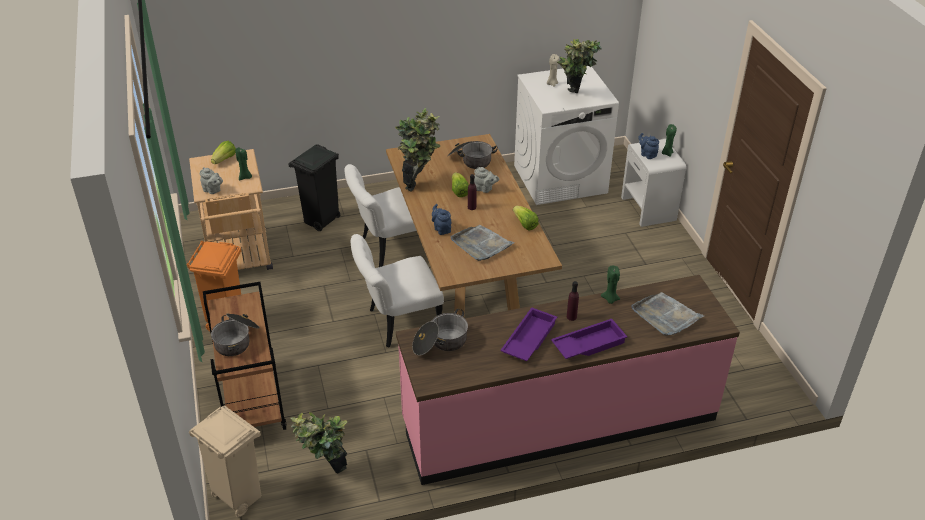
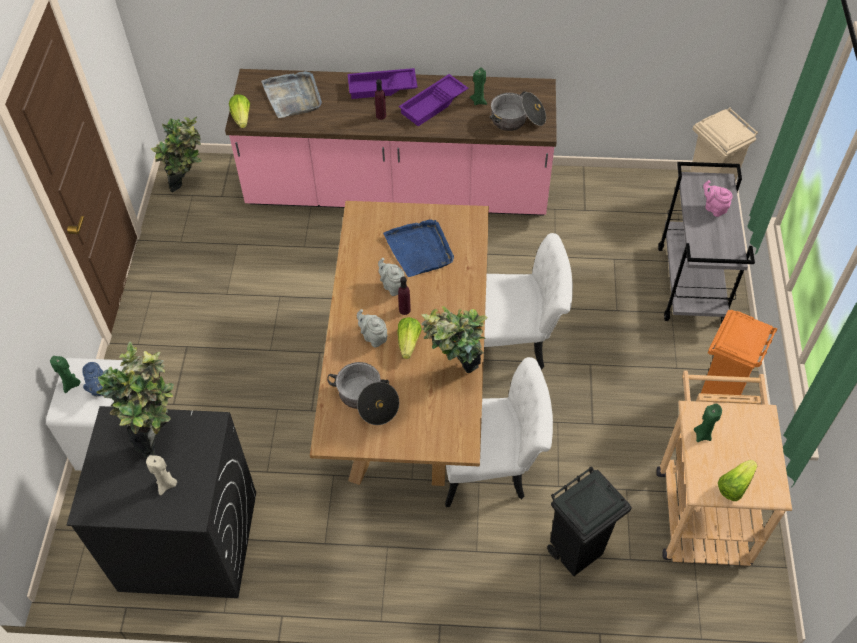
camera: 160 degrees left, 15 degrees up
(213, 190) = (750, 418): grey teapot -> grey teapot (392, 286)
(237, 340) = (714, 208): cooking pot -> pink teapot
(251, 402) = (691, 285): brown cart -> grey cart
(326, 474) = (625, 197): potted plant -> potted plant (189, 185)
(441, 229) = (456, 284): blue teapot -> none
(481, 244) = (420, 249): grey tray -> blue tray
(525, 224) = (354, 266): lettuce -> lettuce (242, 118)
(560, 179) = (187, 541): white washing machine -> black washing machine
(610, 299) = (332, 124): green candle -> green candle (478, 101)

